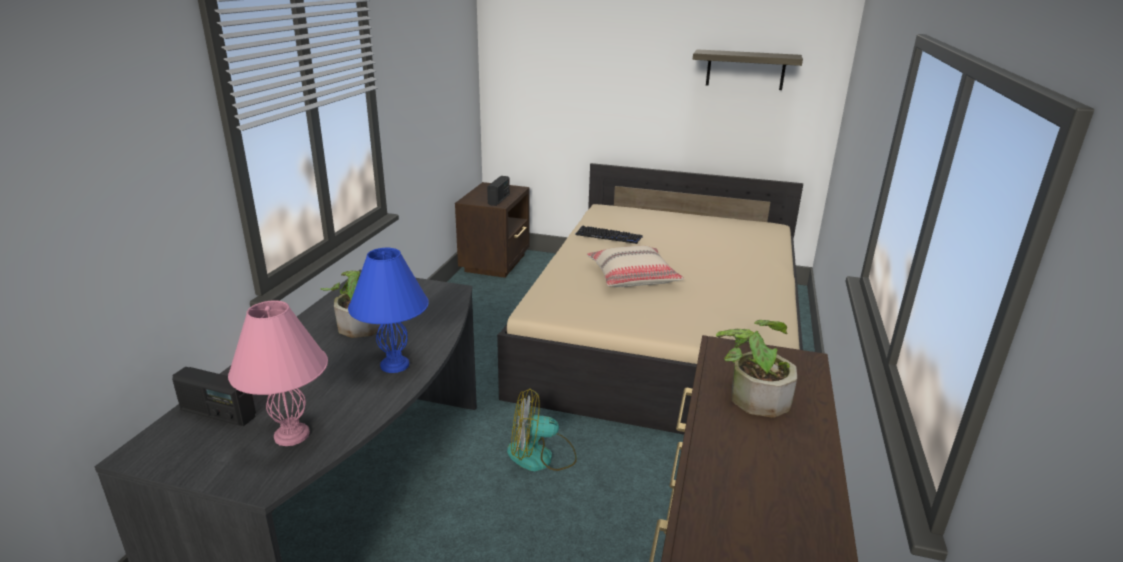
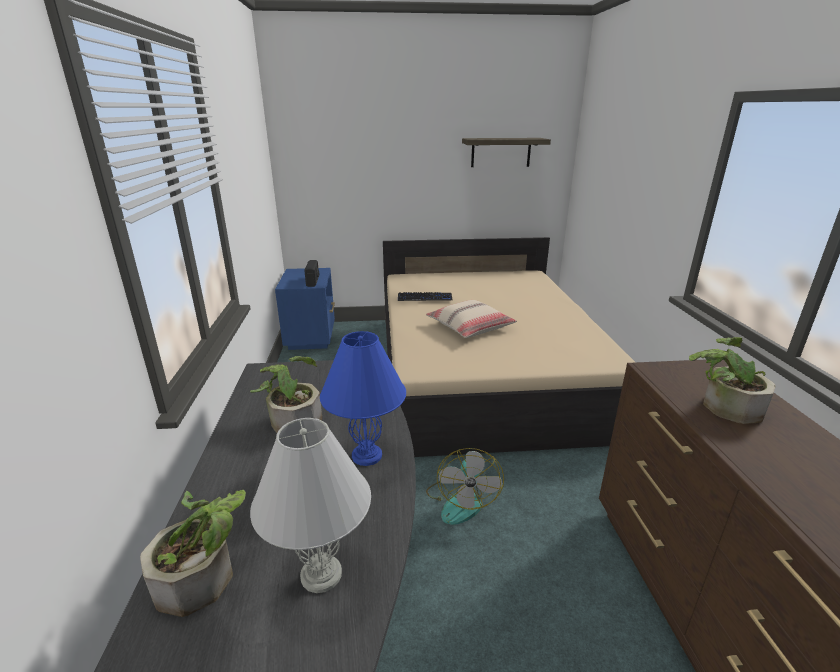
camera: 20 degrees left, 0 degrees up
(218, 413) = (205, 574): radio -> potted plant
(291, 435) = (320, 575): pink table lamp -> white table lamp
(496, 263) = (312, 337): brown nightstand -> blue nightstand
(541, 456) = (461, 501): fan -> fan turned 60 degrees counterclockwise

